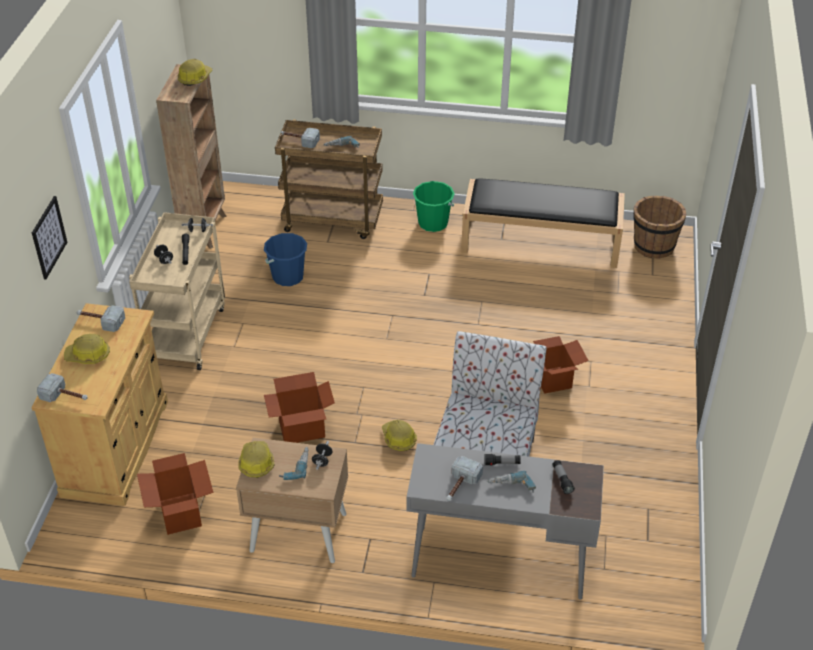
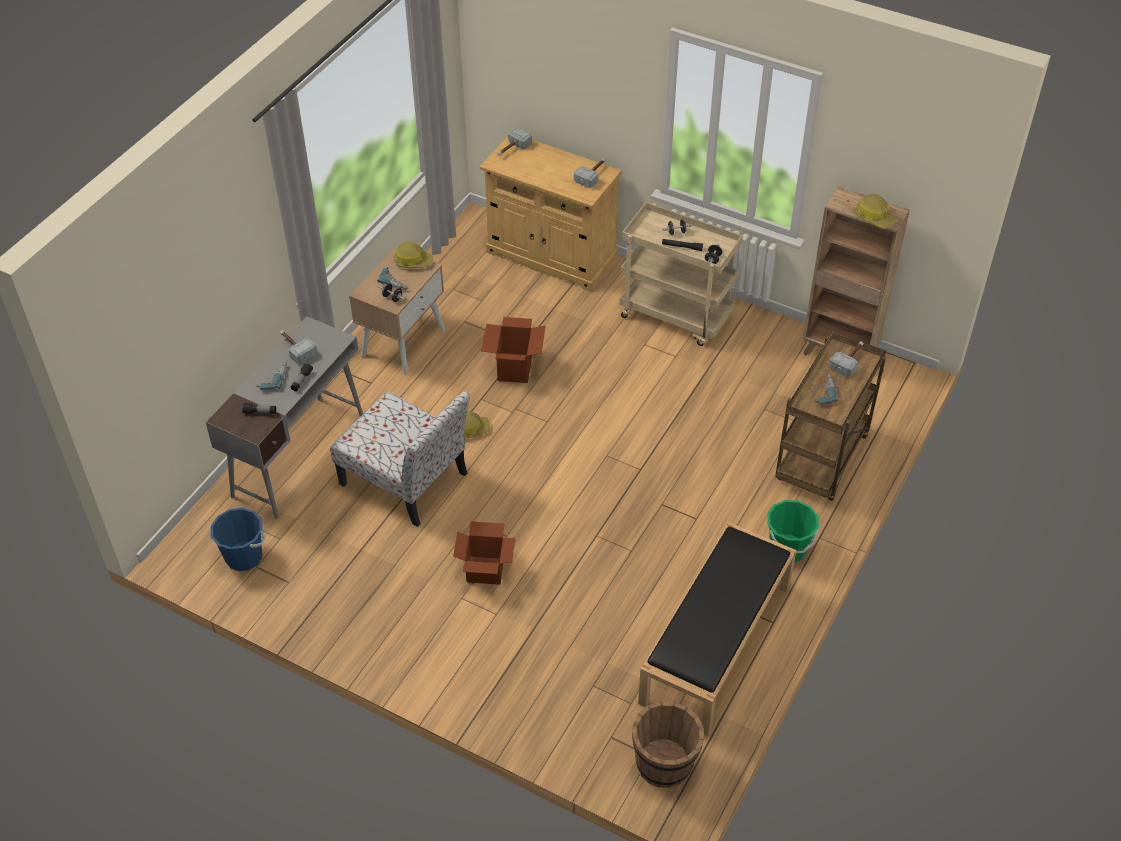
camera: 110 degrees right, 5 degrees up
(49, 237) = (599, 79): picture -> none
(88, 355) = (553, 164): hard hat -> none
(181, 514) = (460, 281): cardboard box -> none
(288, 276) = (734, 402): blue bucket -> blue bucket (244, 557)

